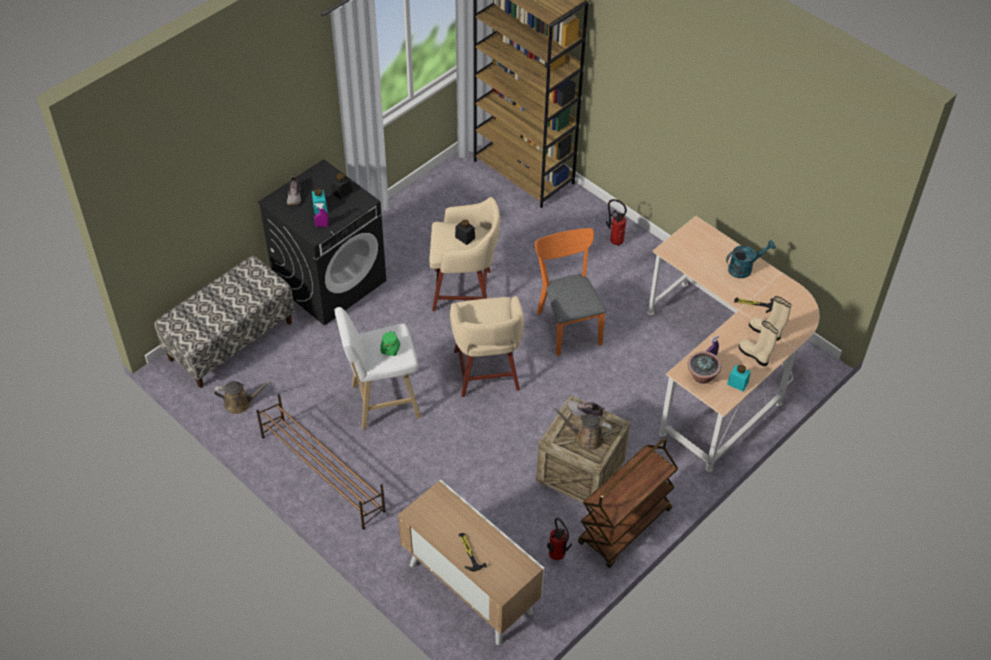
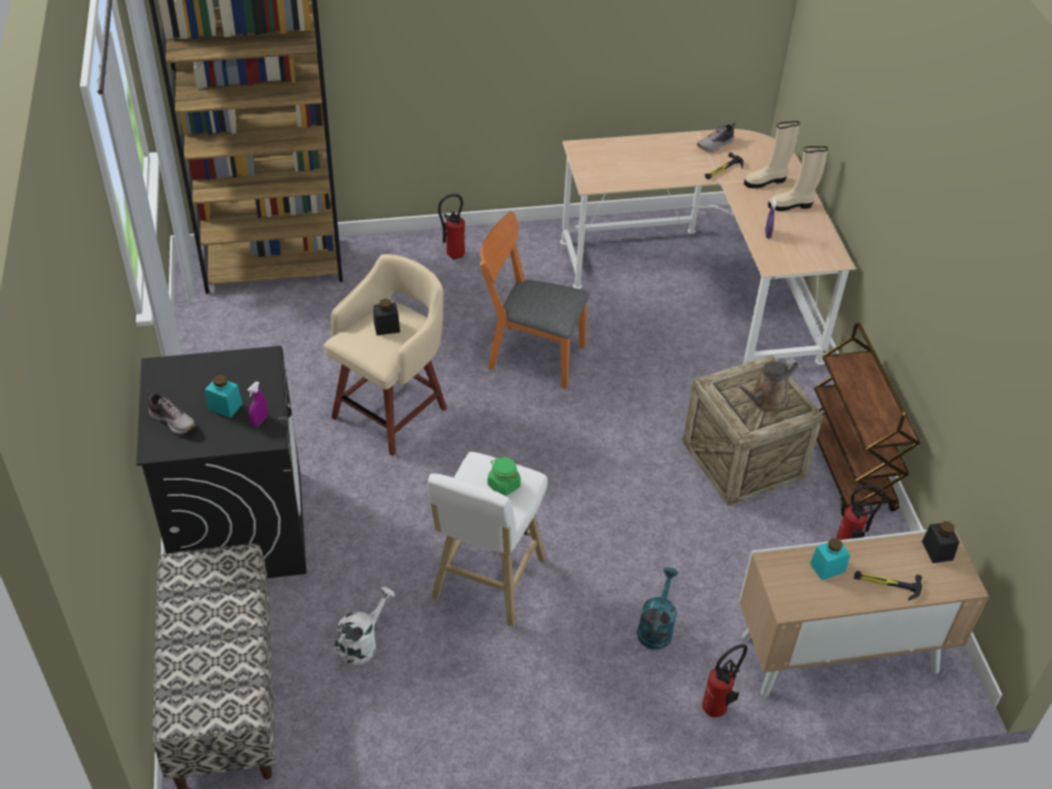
camera: 55 degrees left, 5 degrees down
(240, 403) = (345, 742): brown watering can -> none
(301, 374) = (362, 643): none -> white watering can
(322, 472) = (545, 710): brown shoe rack -> none
(341, 192) = (223, 372): black jar -> black jar (937, 550)
(384, 548) = (718, 708): none -> fire extinguisher
(486, 372) = (533, 460): beige stool -> none
(585, 412) = (728, 381): shoe -> shoe (715, 145)
(702, 377) = (789, 254): potted plant -> none
(737, 383) = (819, 235): turquoise jar -> turquoise jar (827, 567)
(744, 268) = (668, 149): turquoise watering can -> turquoise watering can (656, 627)

